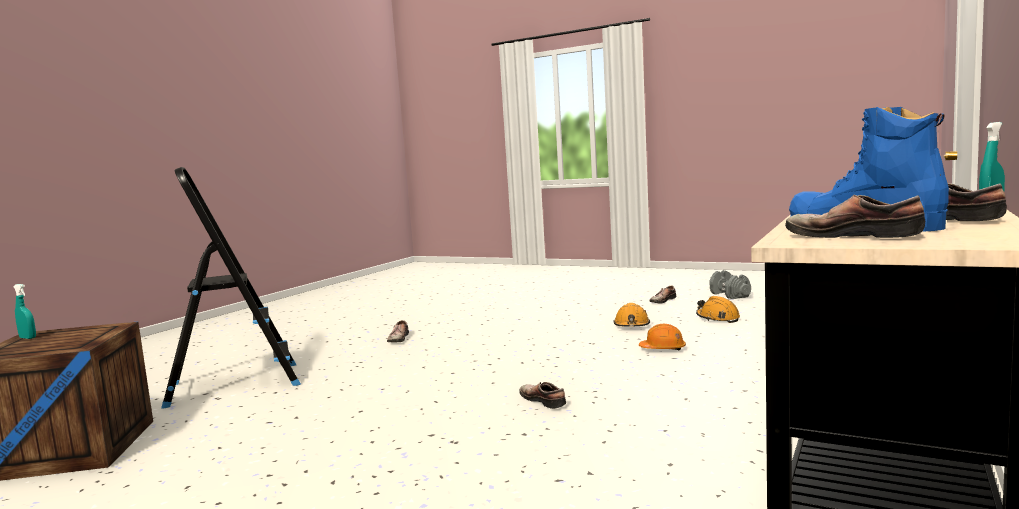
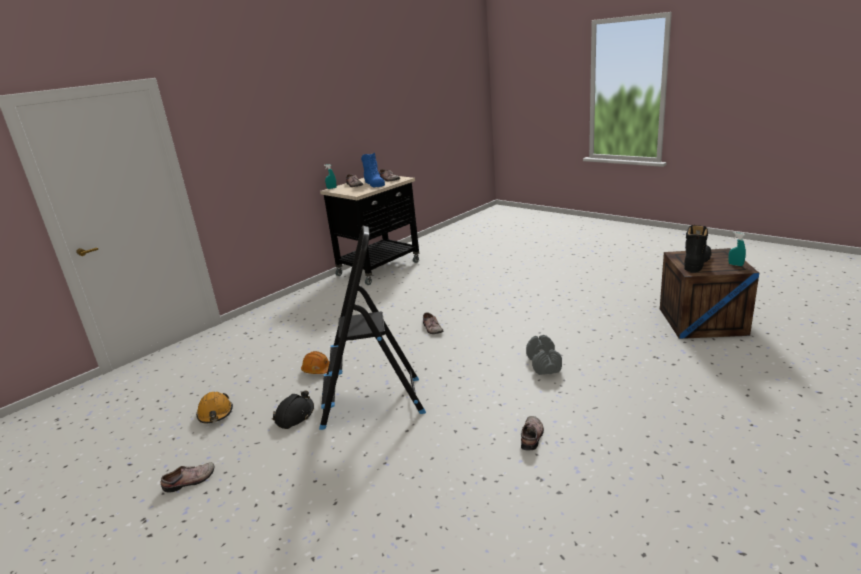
camera: 165 degrees left, 15 degrees up
(77, 337) = (696, 262): none -> black boot
(236, 384) = (657, 373): black step ladder -> black step ladder (370, 403)
(632, 325) = (295, 416): orange hard hat -> black hard hat
(730, 295) = (108, 478): grey dumbbell -> grey dumbbell (543, 364)

